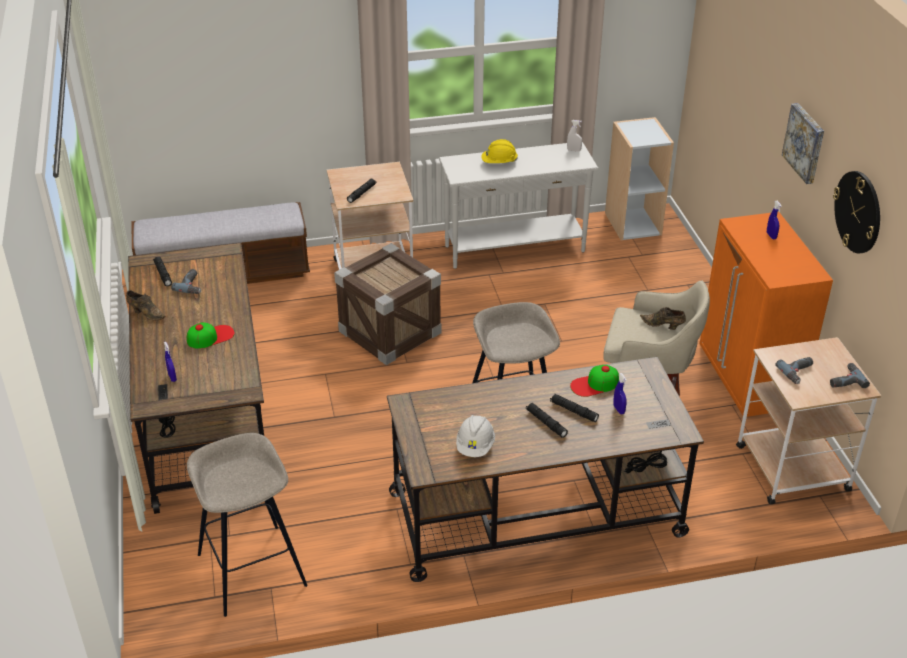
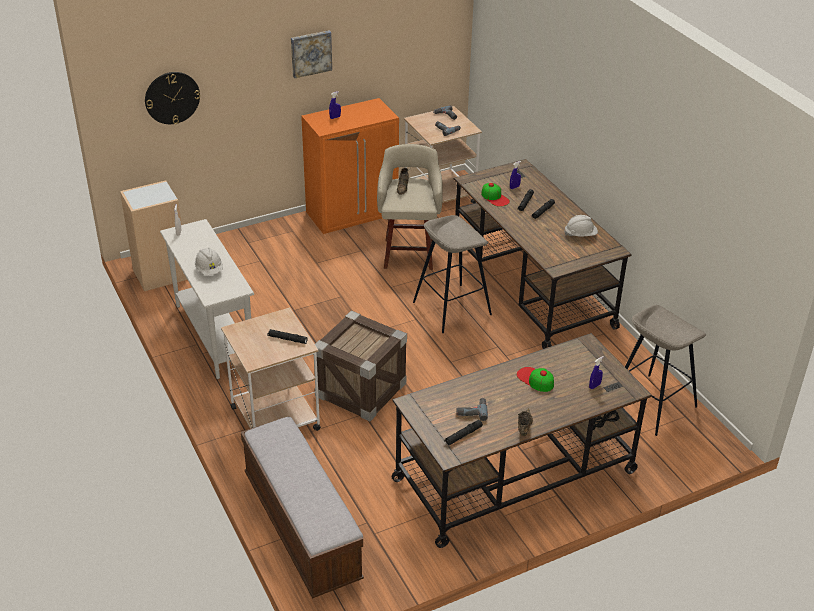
camera: 105 degrees left, 0 degrees up
(499, 163) = (209, 270): yellow hard hat -> white hard hat
(858, 212) = (384, 43): wall clock -> wall clock (172, 97)

